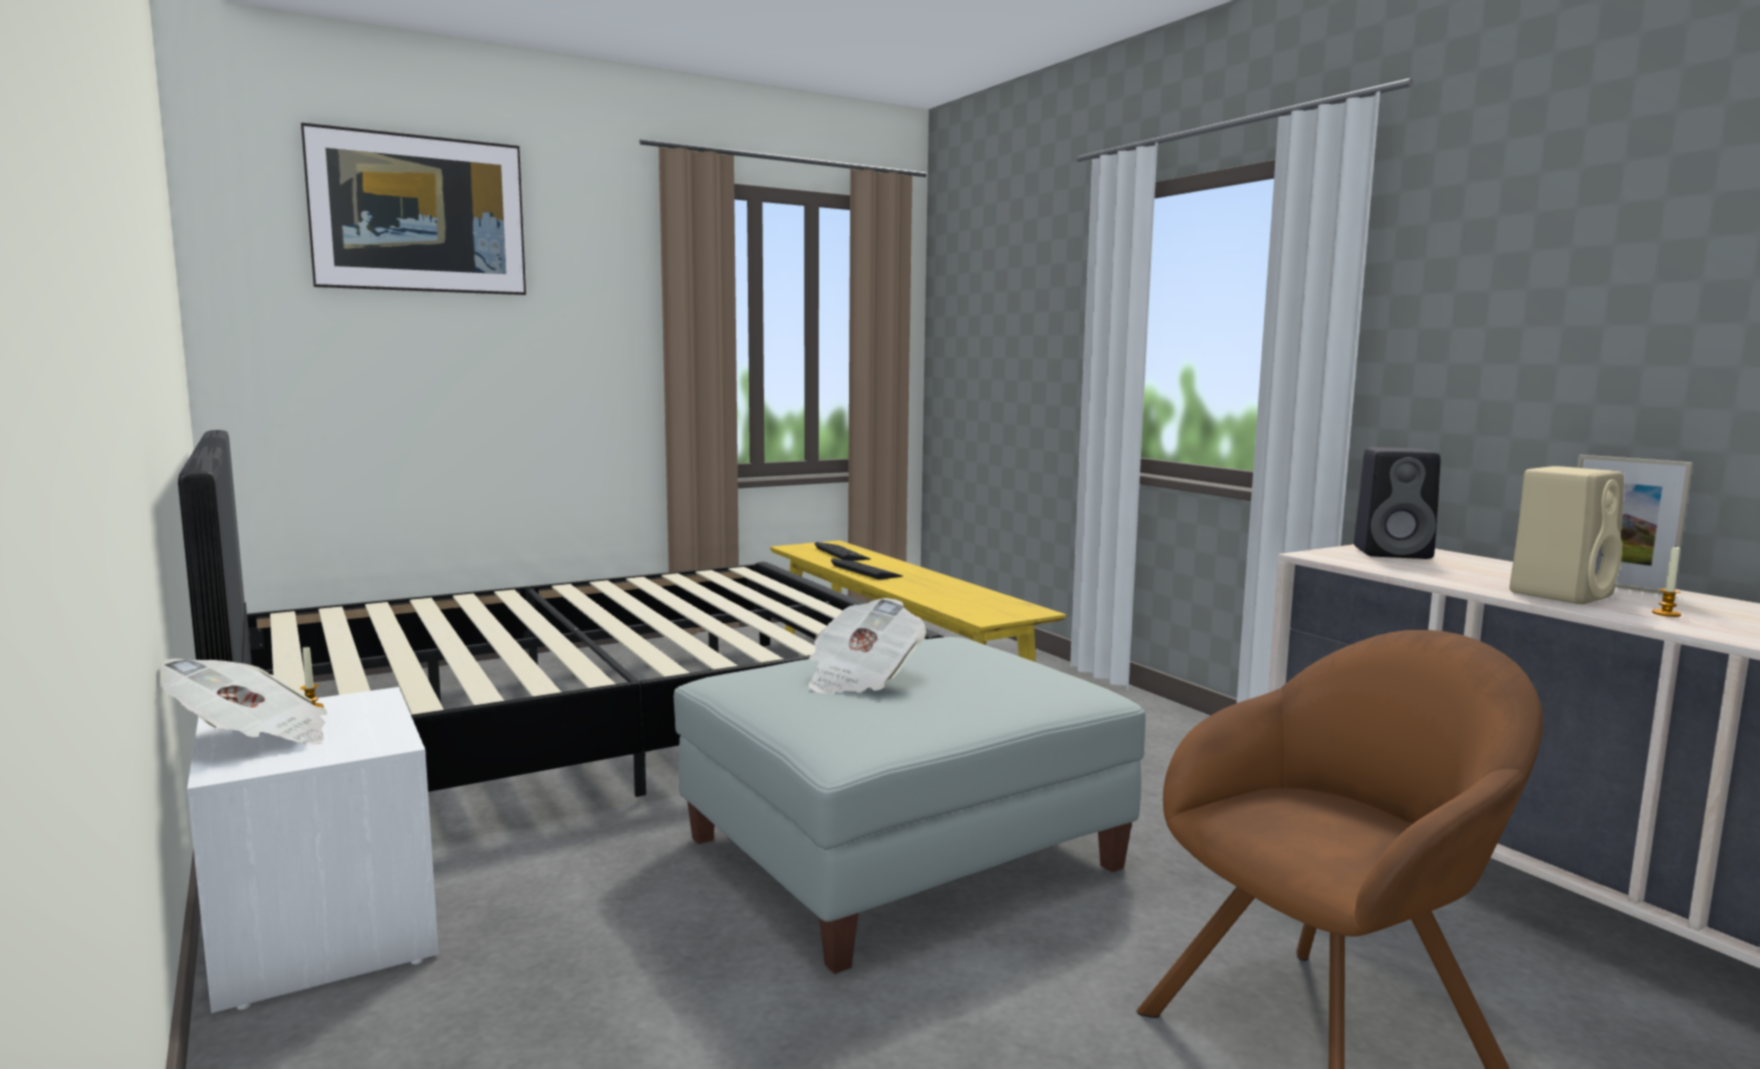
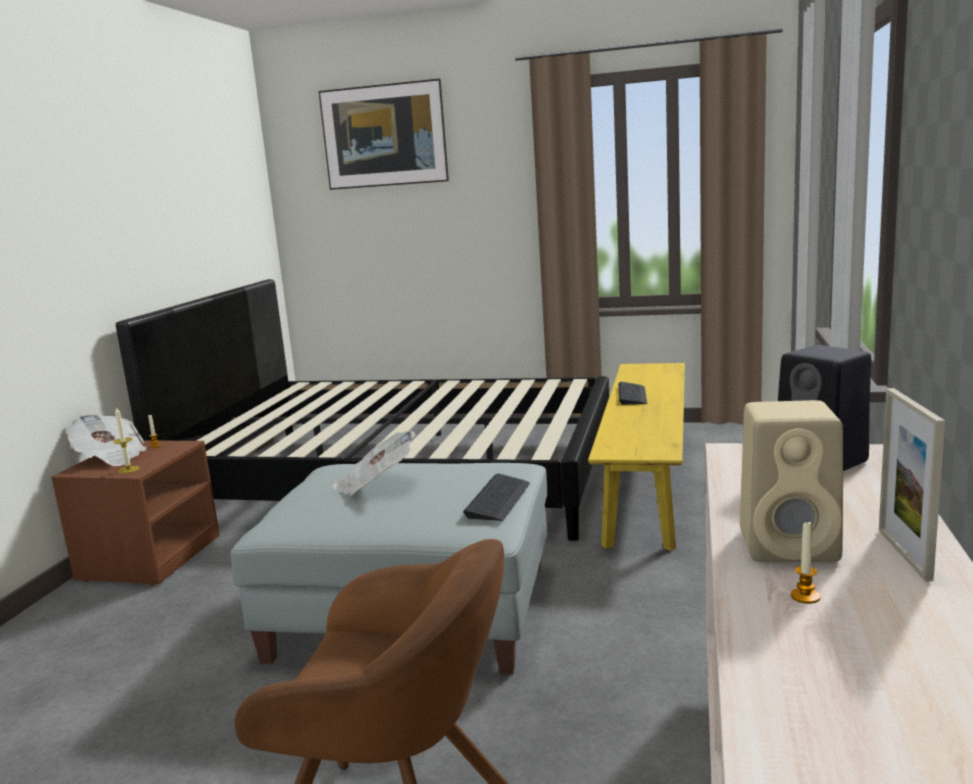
camera: 45 degrees right, 5 degrees up
(320, 931) = (149, 557): white nightstand -> brown nightstand
(361, 744) = (128, 470): none -> candle
(842, 553) = (653, 376): keyboard -> keyboard (498, 499)

